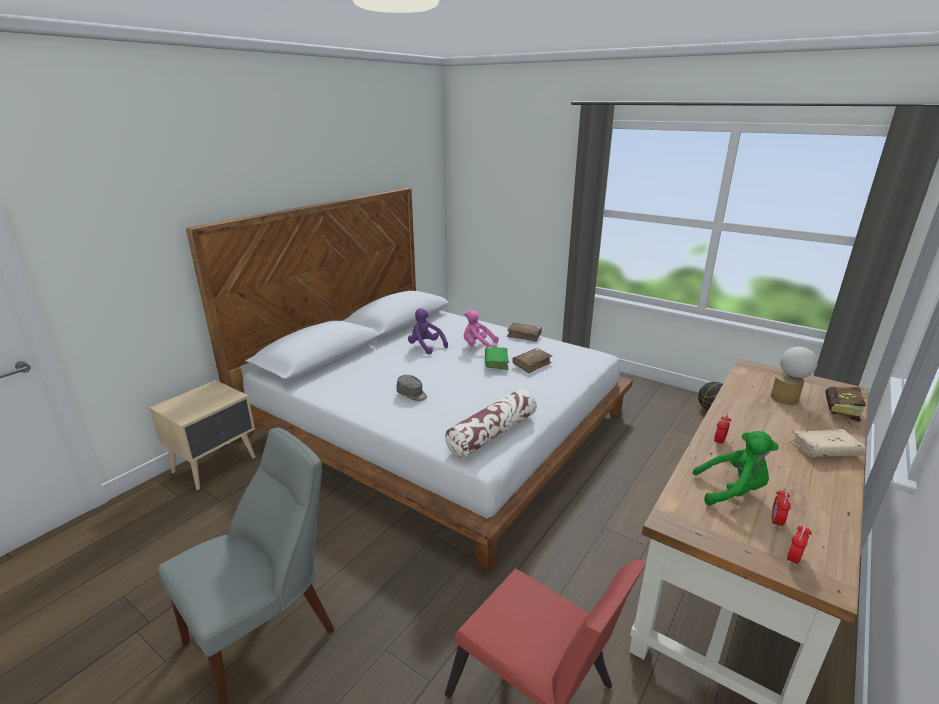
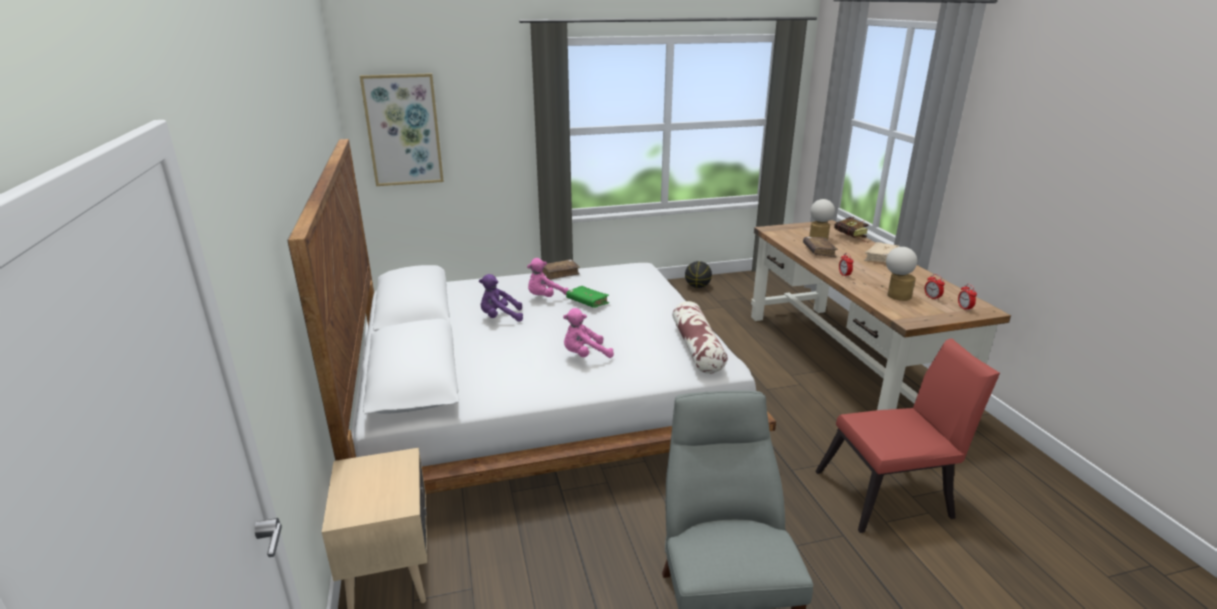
camera: 50 degrees left, 0 degrees up
(412, 394) = (584, 355): grey cap -> pink plush toy
(481, 191) = (403, 130): none -> picture
(532, 364) = (614, 291): brown book -> brown book (819, 251)
(732, 491) = (896, 294): green plush toy -> table lamp

